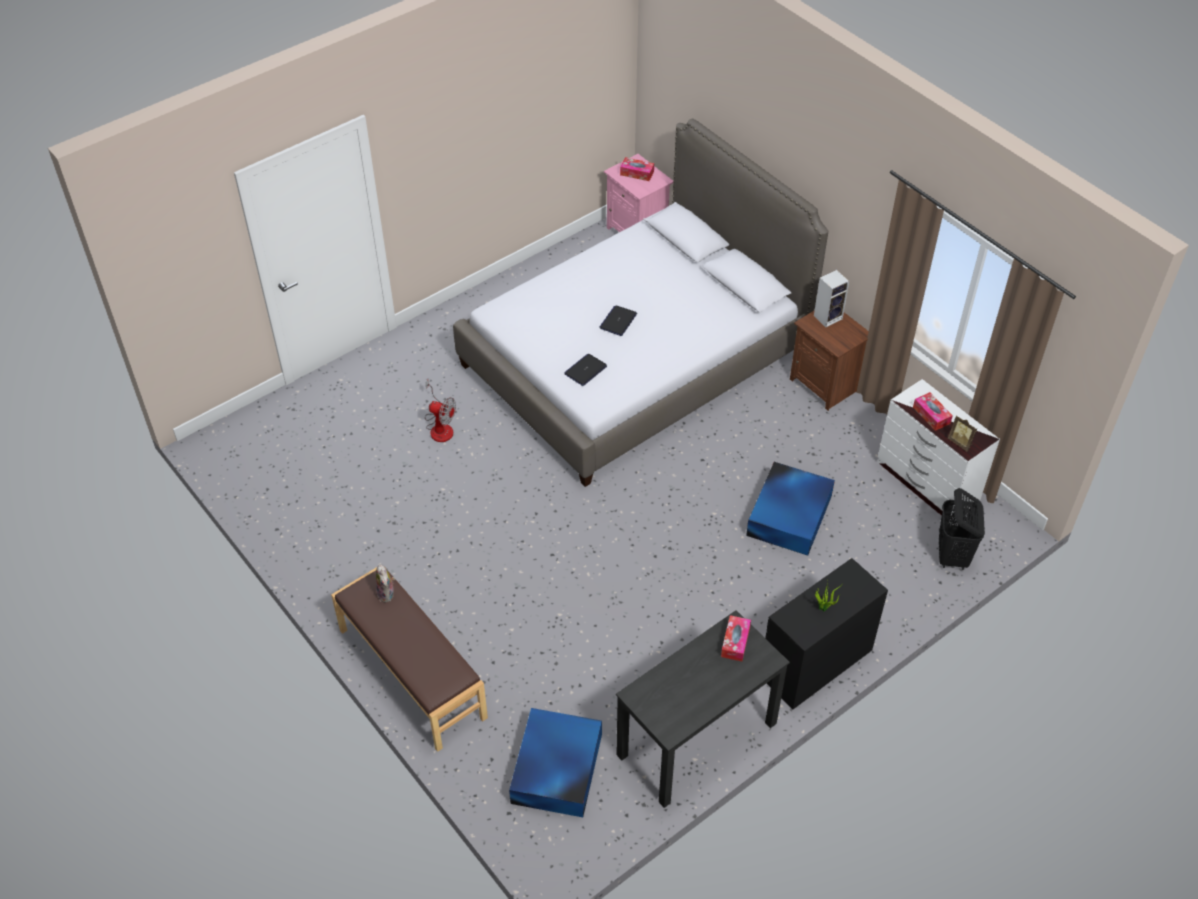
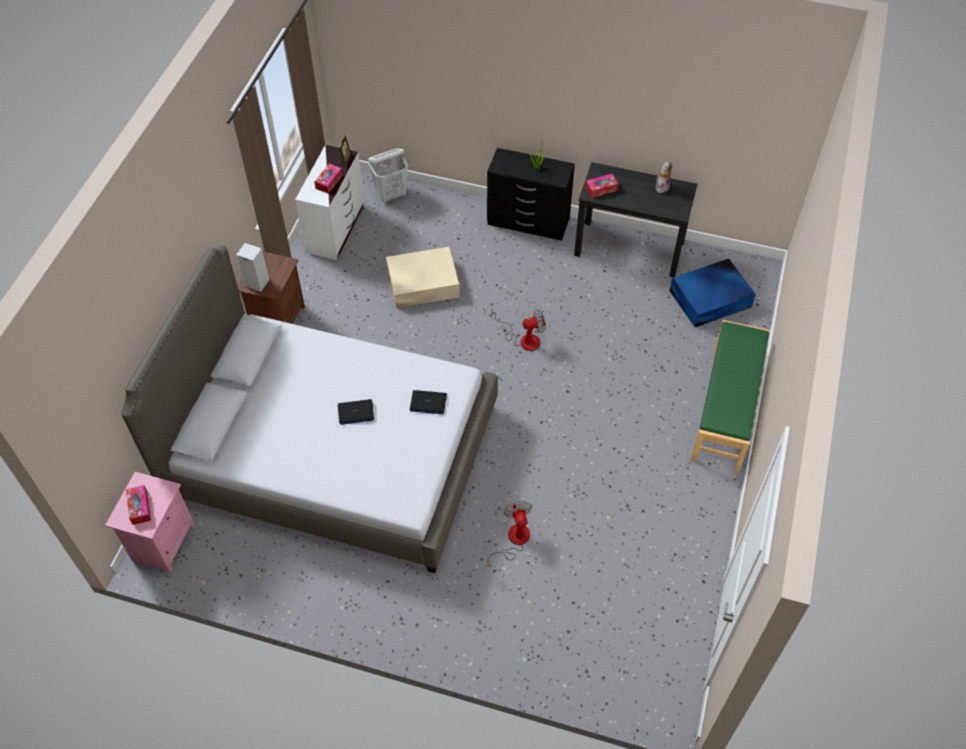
camera: 125 degrees left, 5 degrees up
(387, 594) = (719, 407): plush toy -> plush toy (661, 186)
(411, 674) = (726, 409): brown bench -> green bench
(646, 557) = (523, 339): none -> fan
(790, 514) = (422, 283): blue storage box -> beige storage box
(952, 556) = (391, 195): black laundry basket -> white laundry basket

